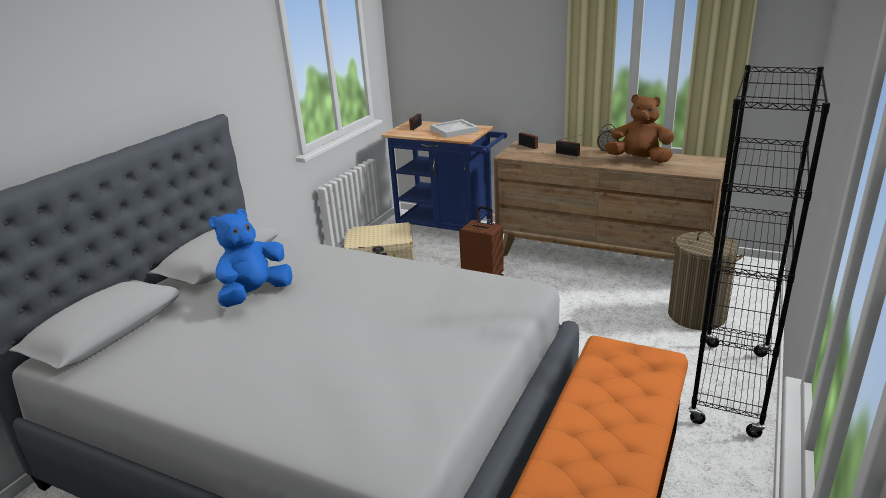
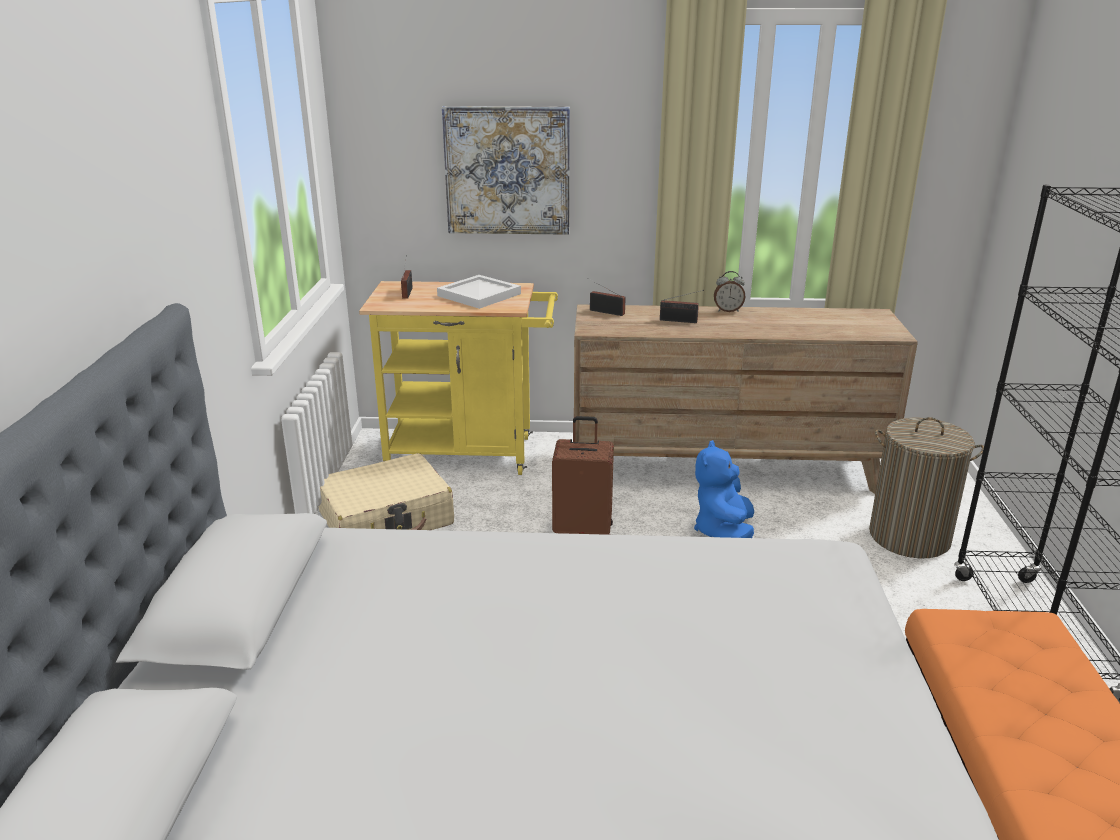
camera: 25 degrees left, 0 degrees up
(255, 295) = (379, 663): blue plush toy -> blue plush toy (724, 533)
(450, 229) = (470, 454): blue cart -> yellow cart
(479, 55) = (507, 171): none -> picture
(639, 160) = (786, 322): brown plush toy -> none

